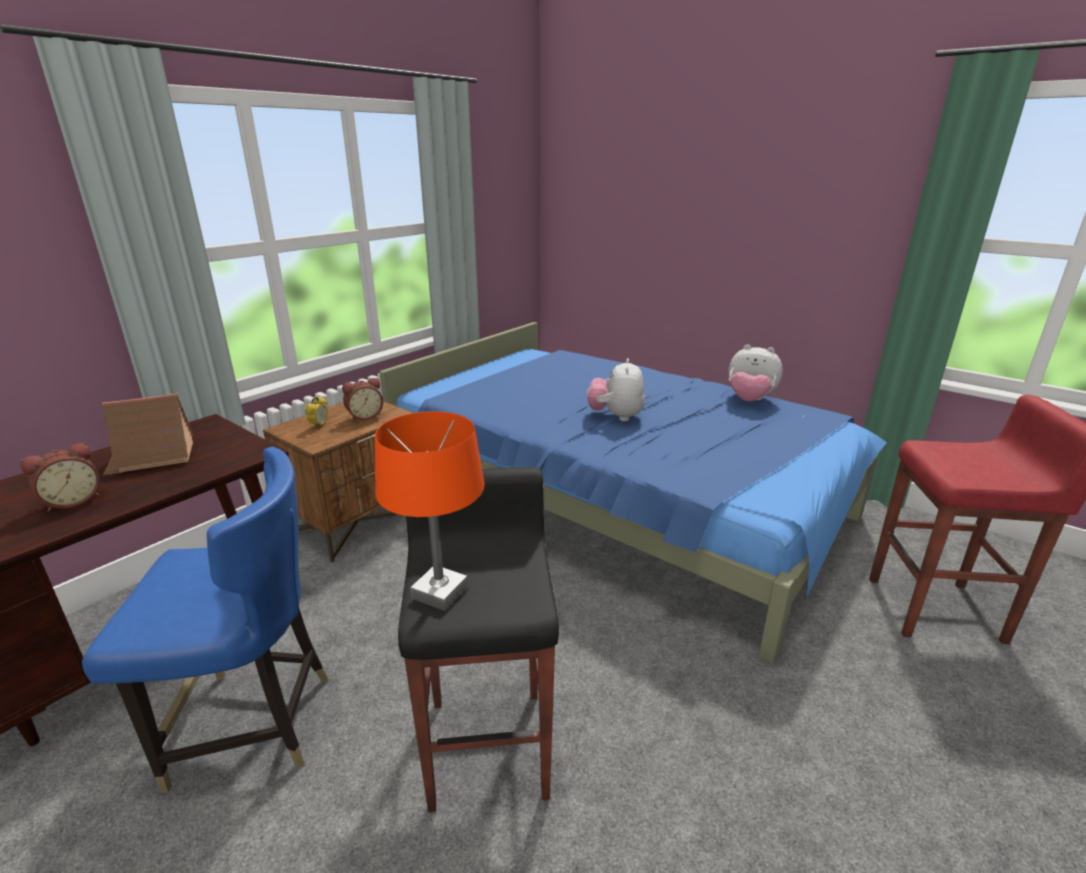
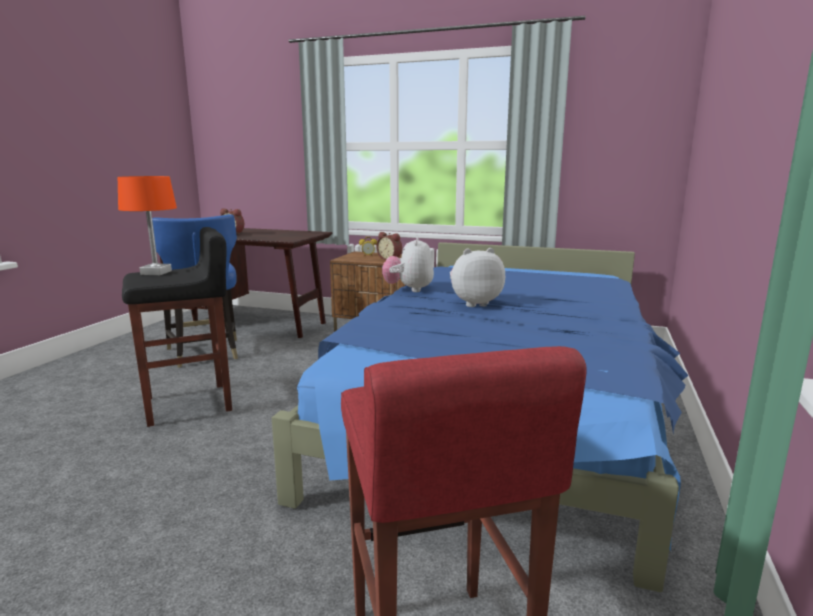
camera: 70 degrees right, 10 degrees down
(152, 458) = (276, 233): toy house -> none
(749, 400) = (607, 343): plush toy -> plush toy (409, 289)

